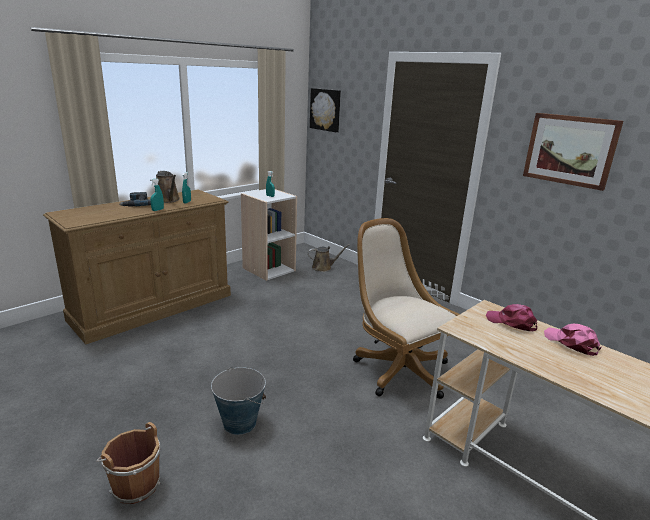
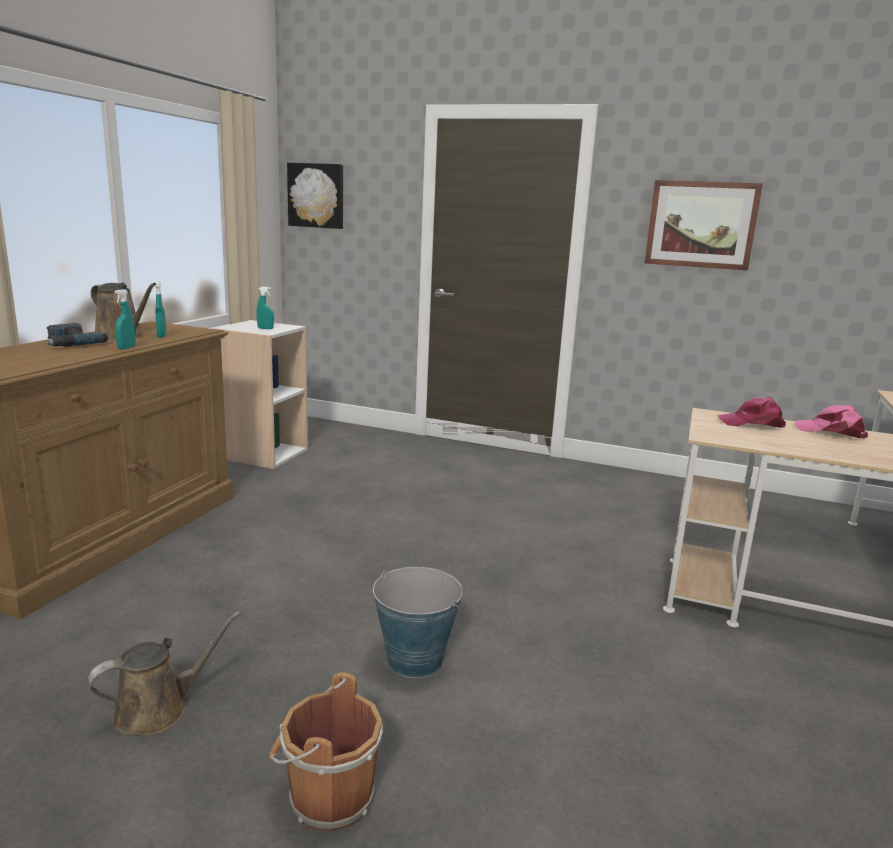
camera: 25 degrees left, 5 degrees down
(323, 267) = (346, 439): brown watering can -> brown watering can (158, 710)
(397, 367) = (558, 539): office chair -> none

